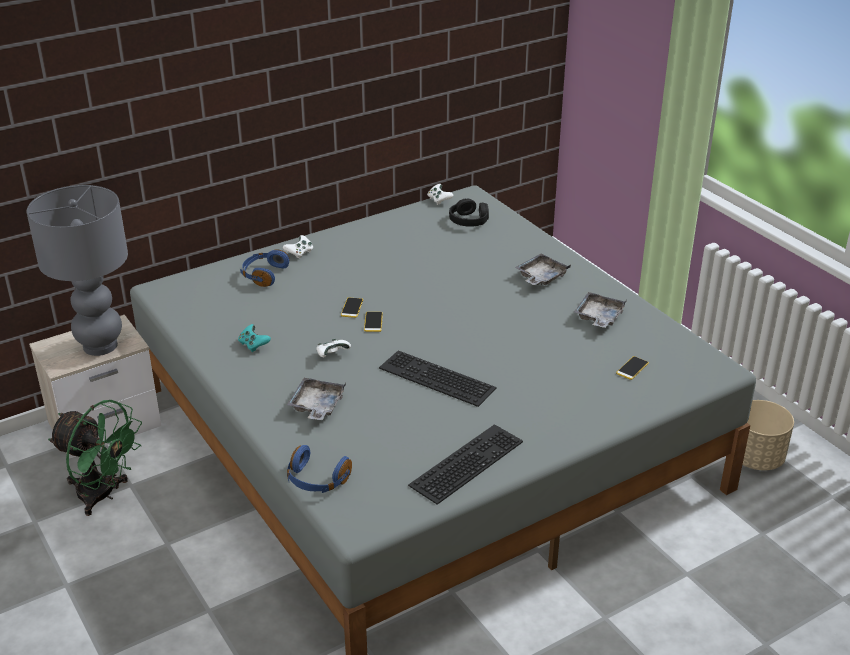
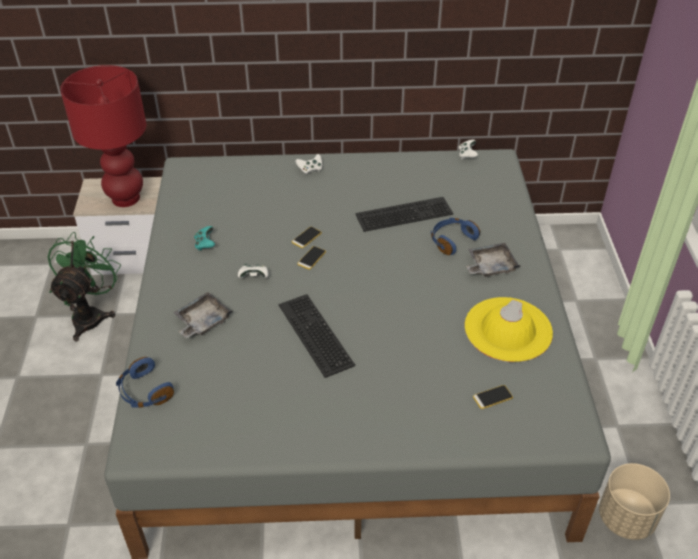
camera: 30 degrees right, 10 degrees up
(99, 345) = (125, 198): grey table lamp -> red table lamp
(103, 495) = (91, 315): green fan -> green fan turned 135 degrees counterclockwise
(264, 275) = (267, 180): blue headphones -> blue headphones (451, 240)
(466, 461) = (269, 428): keyboard -> keyboard (404, 213)
(469, 220) = (476, 184): black headphones -> none
(599, 317) = (508, 329): grey tray -> yellow hat

